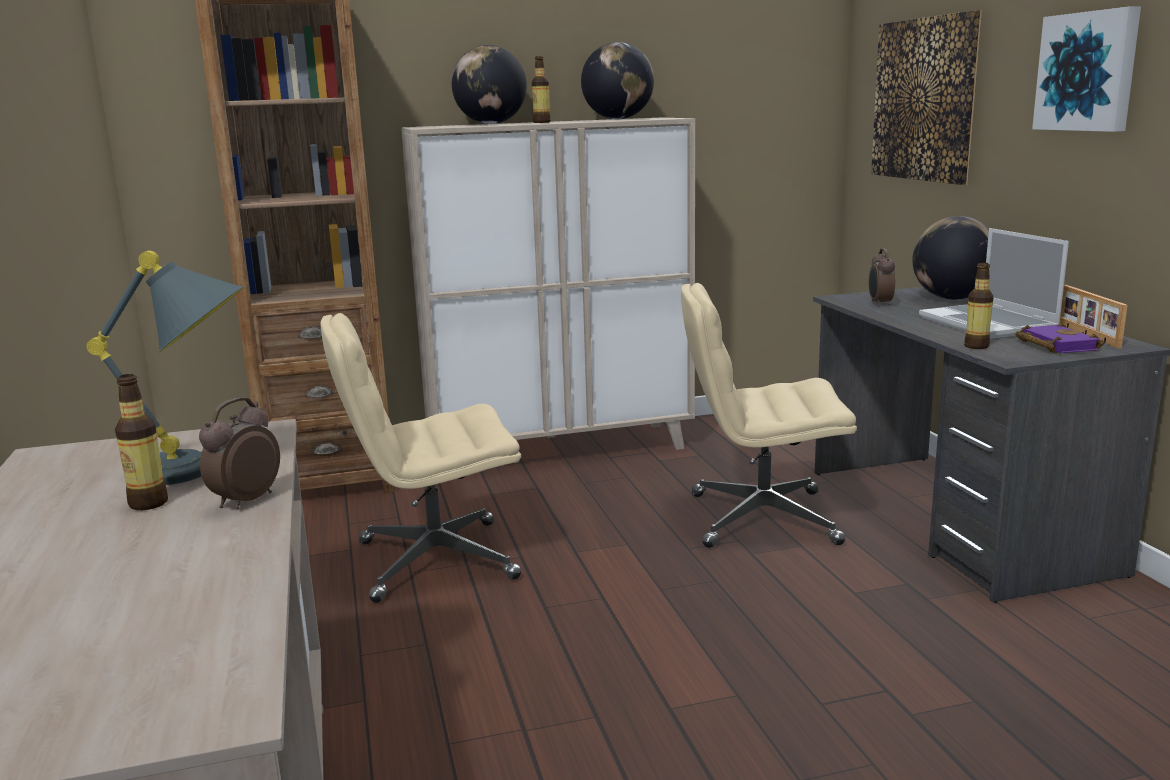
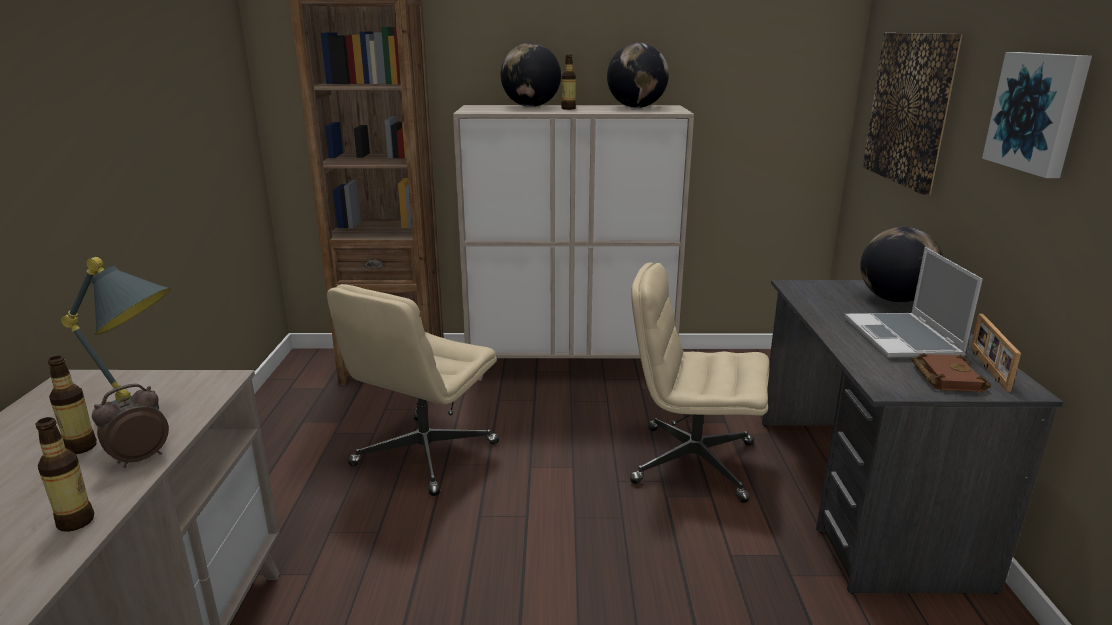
camera: 15 degrees right, 5 degrees up
(434, 561) = (424, 455): beige office chair -> beige office chair turned 60 degrees counterclockwise
(879, 304) = (822, 297): alarm clock -> none
(976, 346) = (867, 367): bottle -> bottle (76, 522)
(1053, 345) = (944, 377): purple book -> brown book

